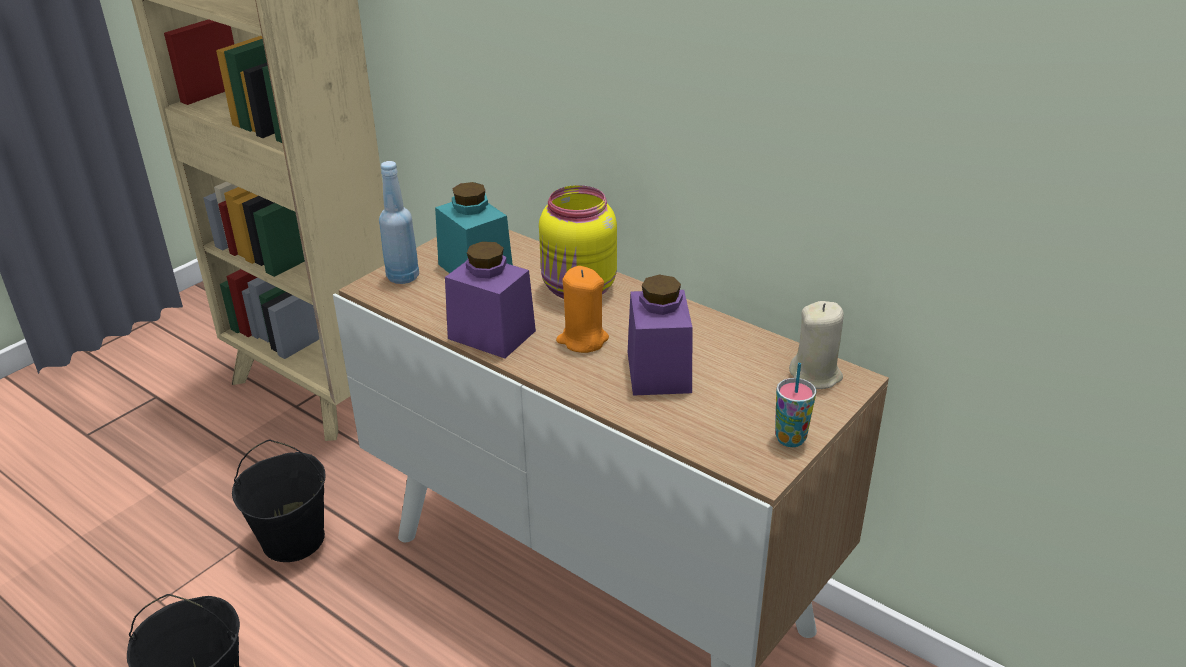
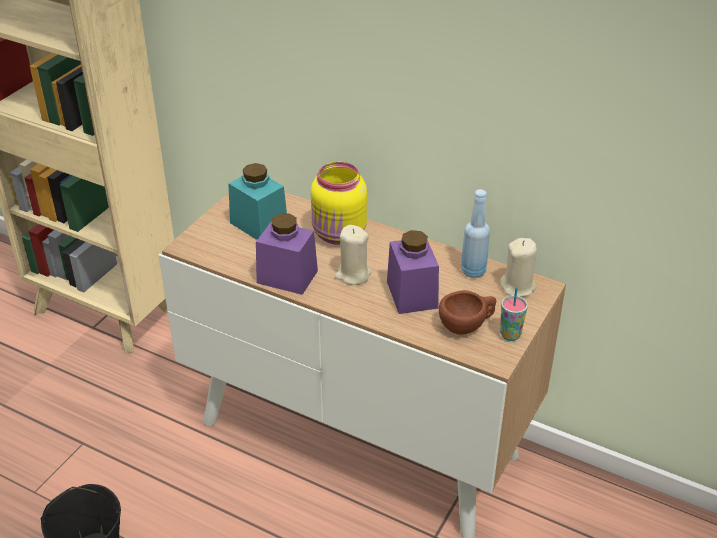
camera: 10 degrees left, 5 degrees up
(293, 539) = (123, 433): black bucket -> none
(403, 277) = (207, 236): blue bottle -> blue bottle (473, 271)
(582, 340) = (353, 275): orange candle -> beige candle
(729, 420) = (467, 325): none -> brown cup

